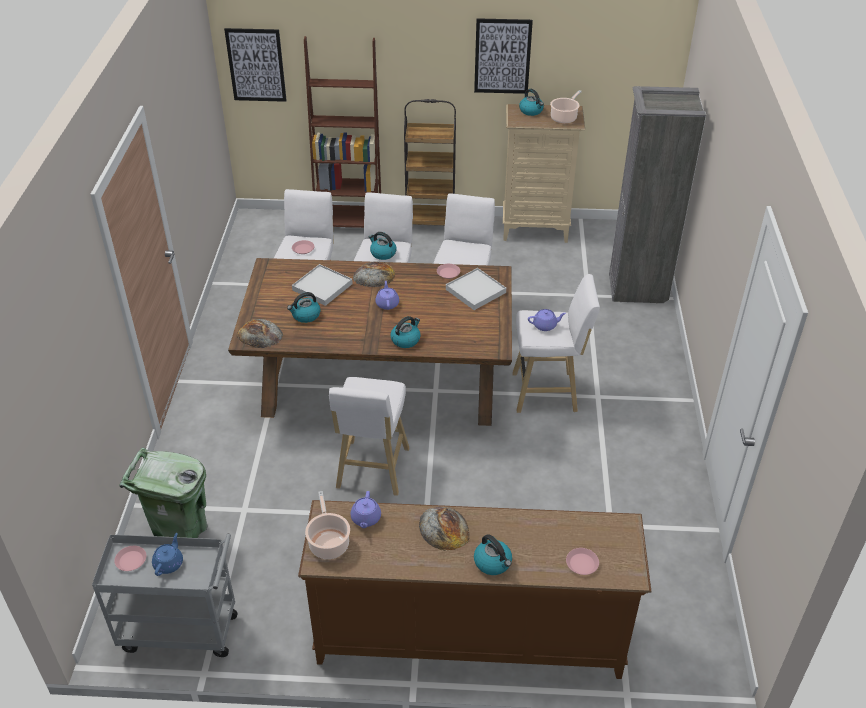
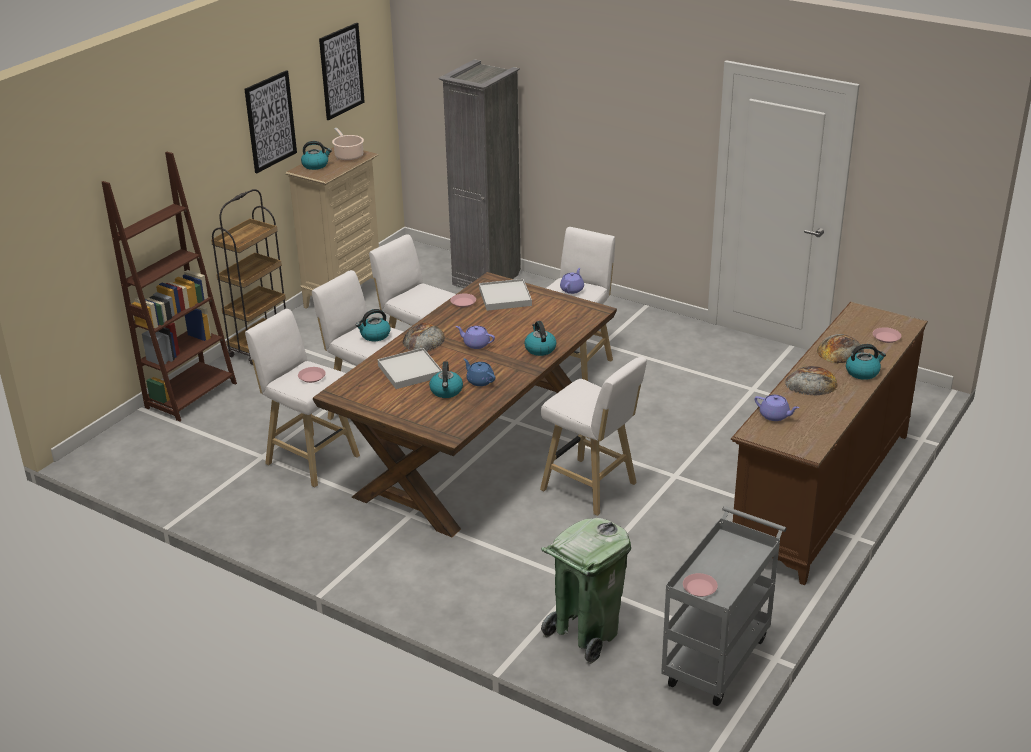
camera: 60 degrees left, 10 degrees down
(169, 563) = (719, 564): blue teapot -> blue teapot (479, 381)
(256, 65) = (53, 246): picture -> picture (341, 71)
(260, 335) = (450, 424): bread -> bread (840, 351)
(328, 542) = (791, 440): cooking pot -> none

